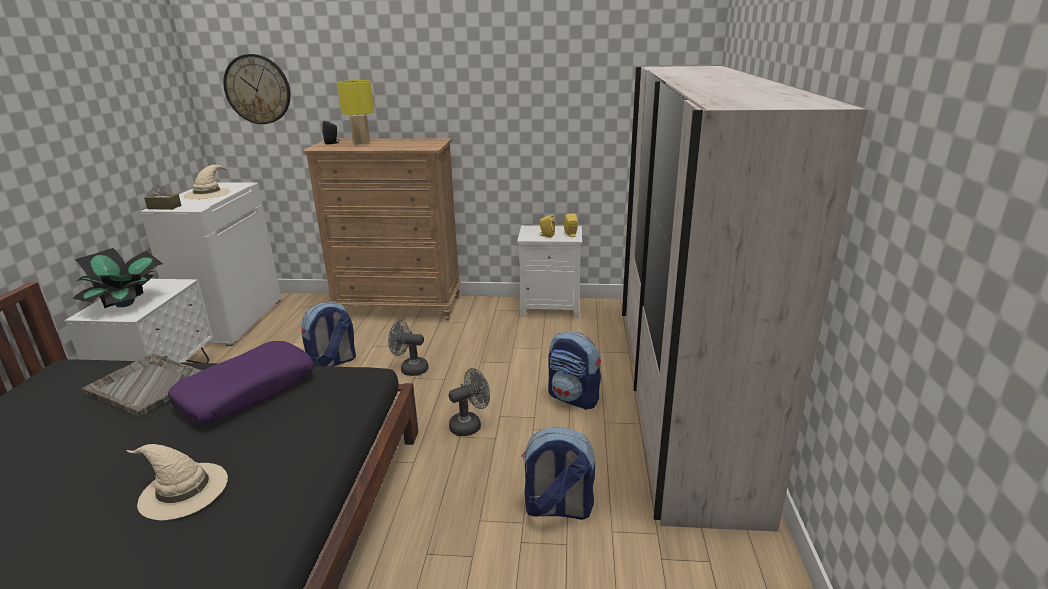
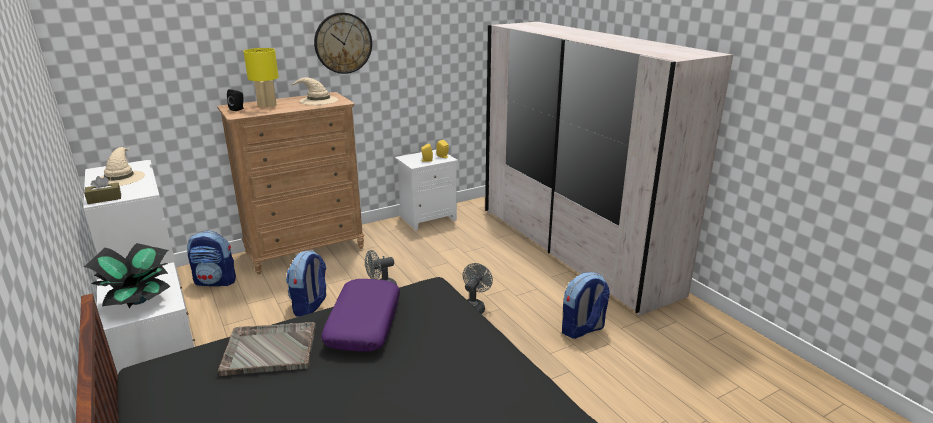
camera: 35 degrees left, 0 degrees up
(182, 490) = (432, 386): beige hat -> beige hat (318, 100)
(257, 89) = (136, 64): wall clock -> wall clock (343, 43)
(574, 398) = (516, 269): backpack -> backpack (216, 281)

